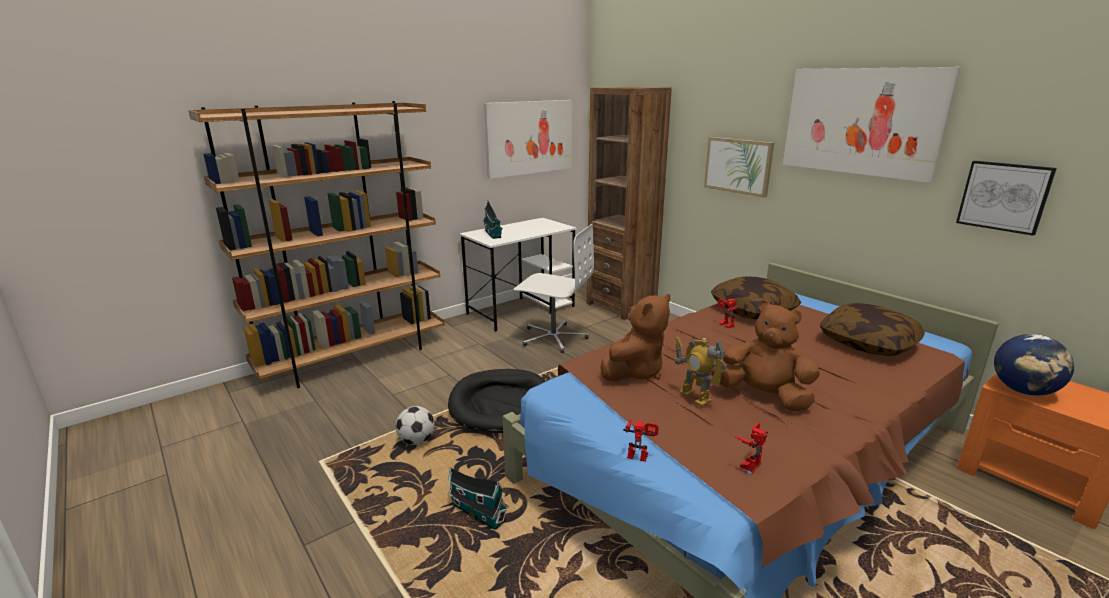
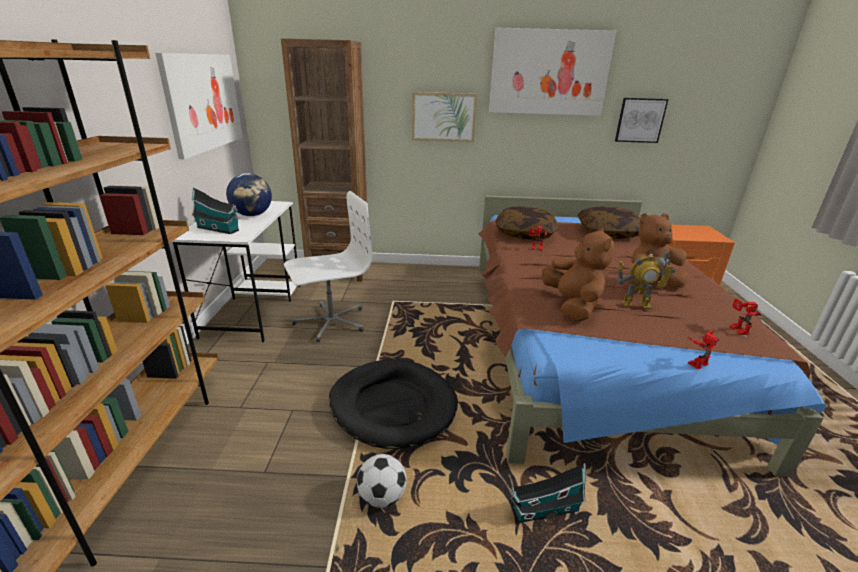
camera: 50 degrees left, 5 degrees up
(1023, 391) = (678, 236): globe -> globe (252, 215)

